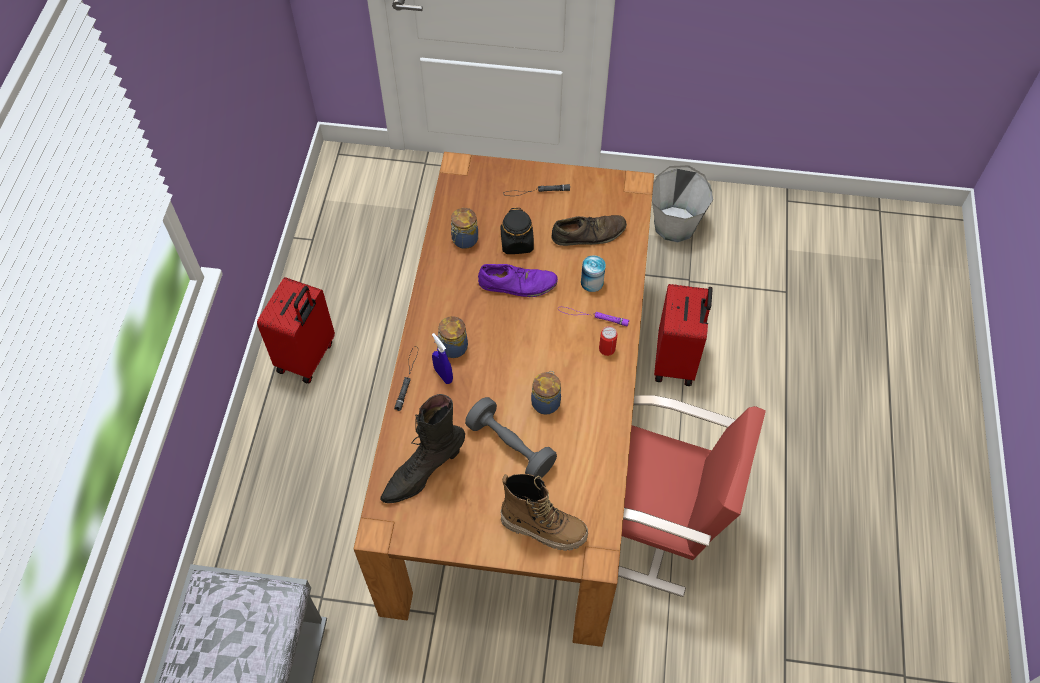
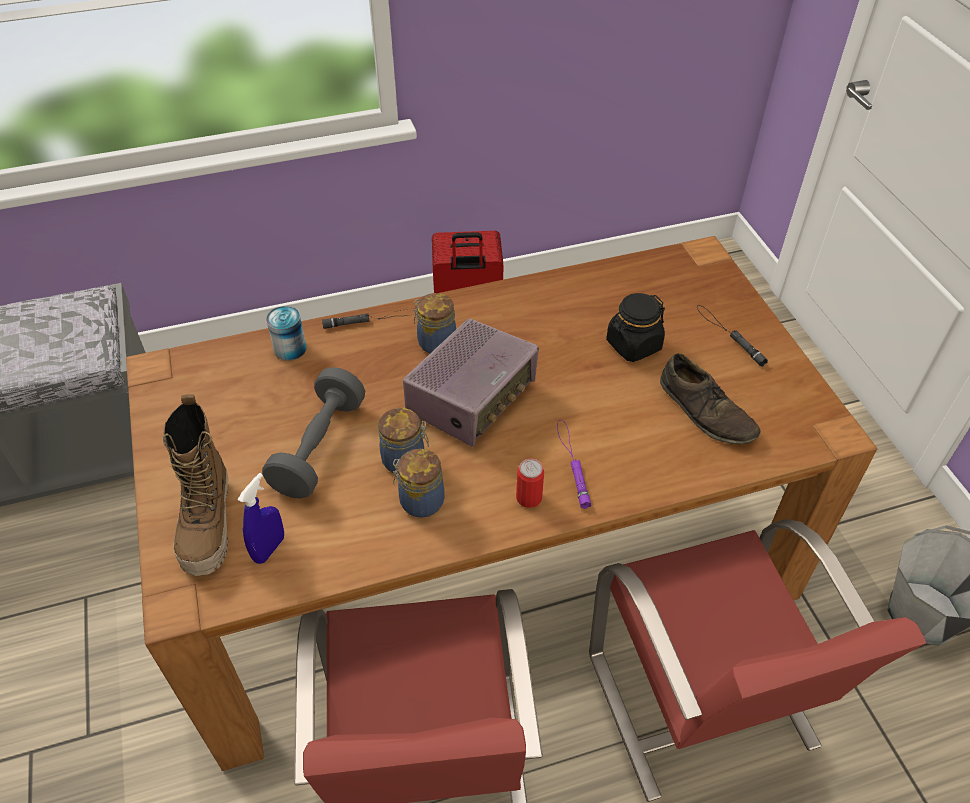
camera: 65 degrees right, 10 degrees down
(423, 472) = (247, 378): black boot -> none
(443, 375) = (392, 348): blue spray bottle -> blue spray bottle (269, 549)
(464, 240) = (599, 297): jar -> jar (420, 501)
(514, 346) = (472, 397): none -> radio
(517, 284) = (570, 368): purple shoe -> none
(592, 282) = (628, 442): can -> can (290, 349)
(676, 361) = (701, 703): red suitcase -> red chair

